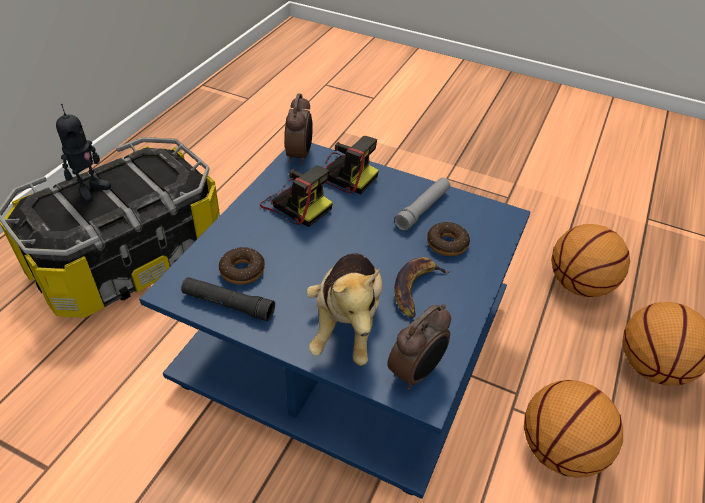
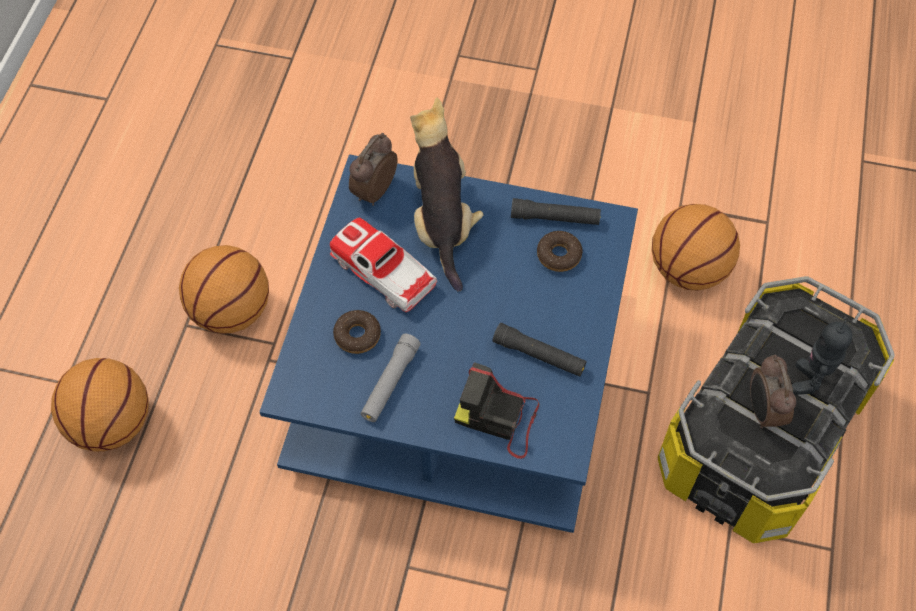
camera: 170 degrees right, 15 degrees up
(296, 204) = (539, 355): camera -> black flashlight
(300, 155) = (565, 443): alarm clock -> alarm clock (763, 411)
(416, 288) = (384, 272): banana -> toy car
(578, 284) = (175, 531): basketball -> basketball (688, 270)

